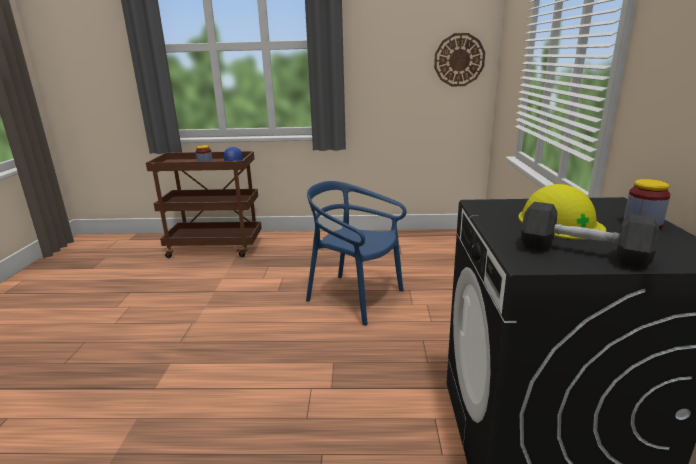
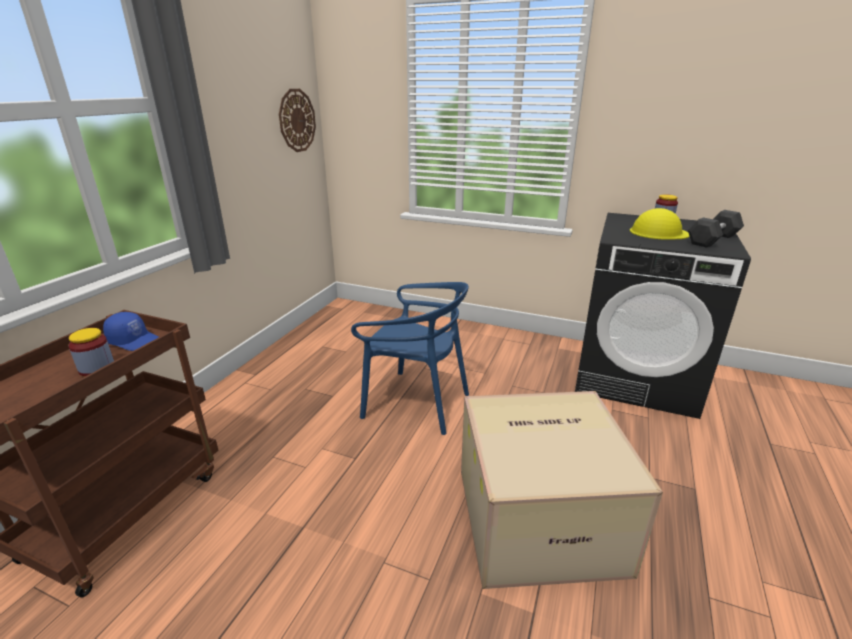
camera: 70 degrees left, 5 degrees up
(243, 380) = (540, 517): none -> cardboard box
(355, 297) = (416, 403): blue chair -> blue chair turned 120 degrees counterclockwise

